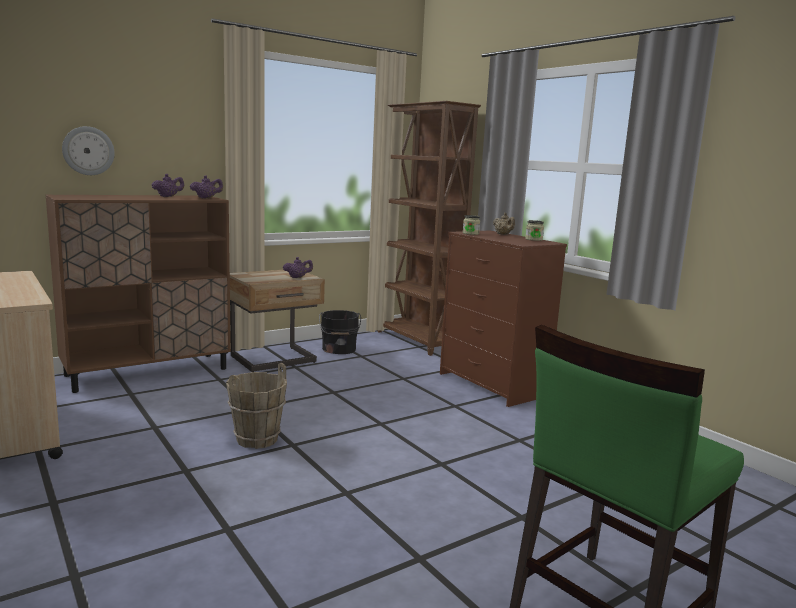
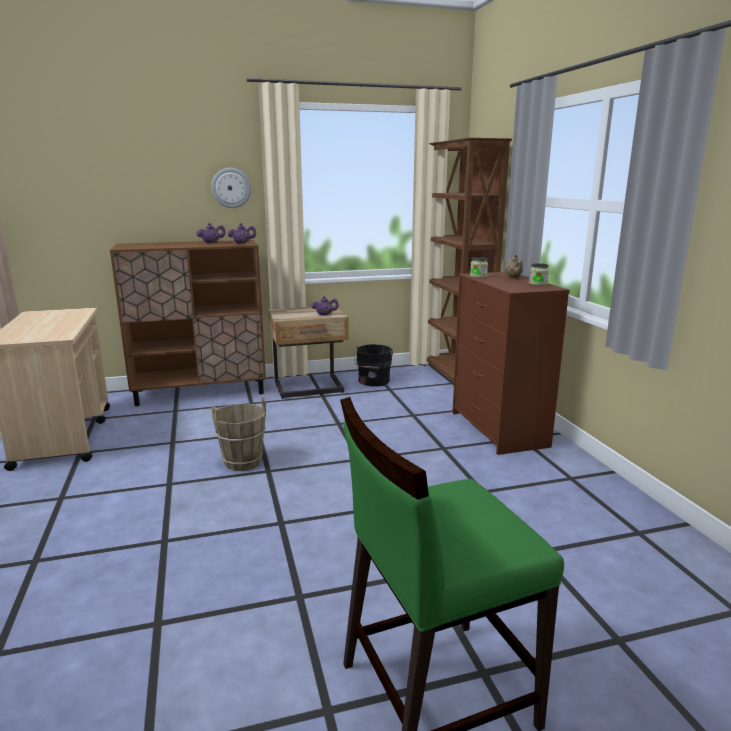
camera: 20 degrees right, 5 degrees up
(88, 151) = (149, 205): wall clock -> wall clock (231, 188)

